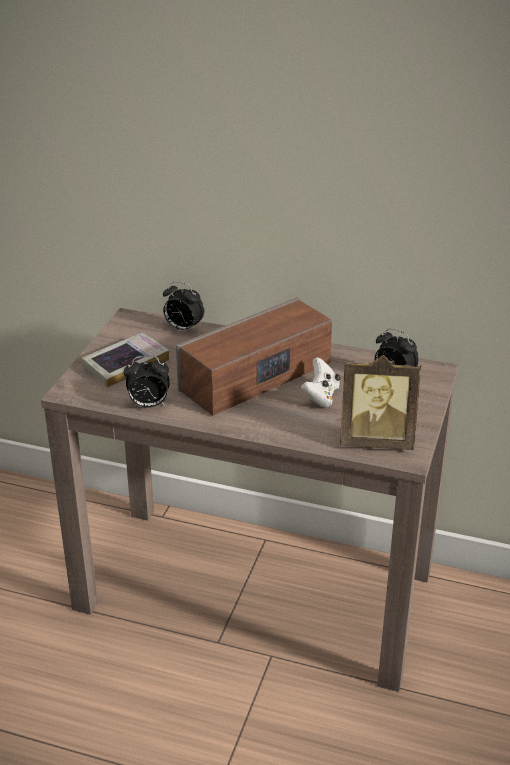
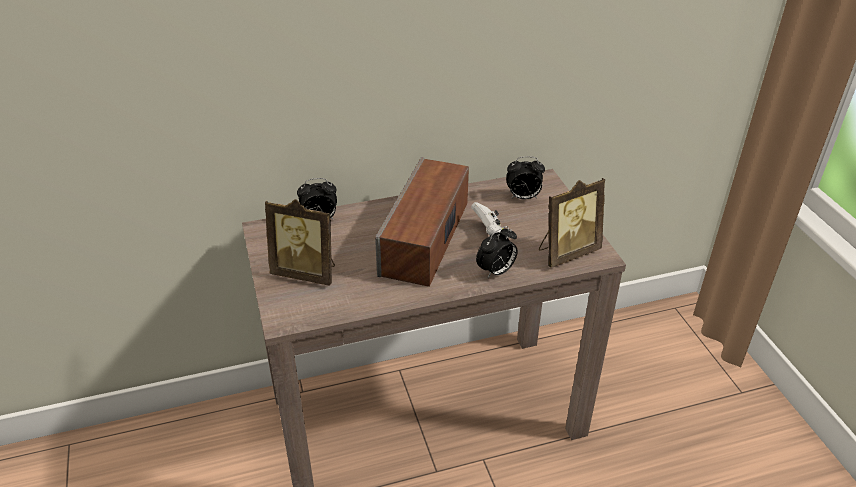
camera: 35 degrees left, 5 degrees up
(126, 364) = (306, 272): book -> picture frame
(148, 405) = (367, 301): alarm clock -> alarm clock (496, 272)

